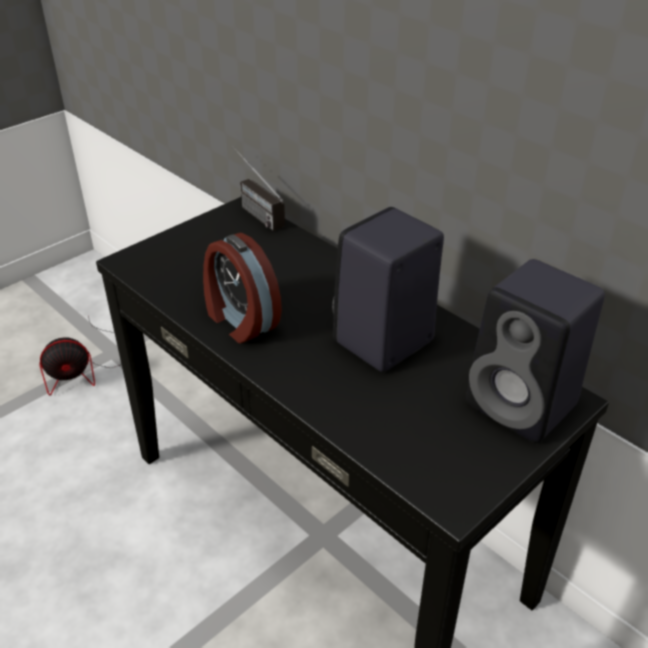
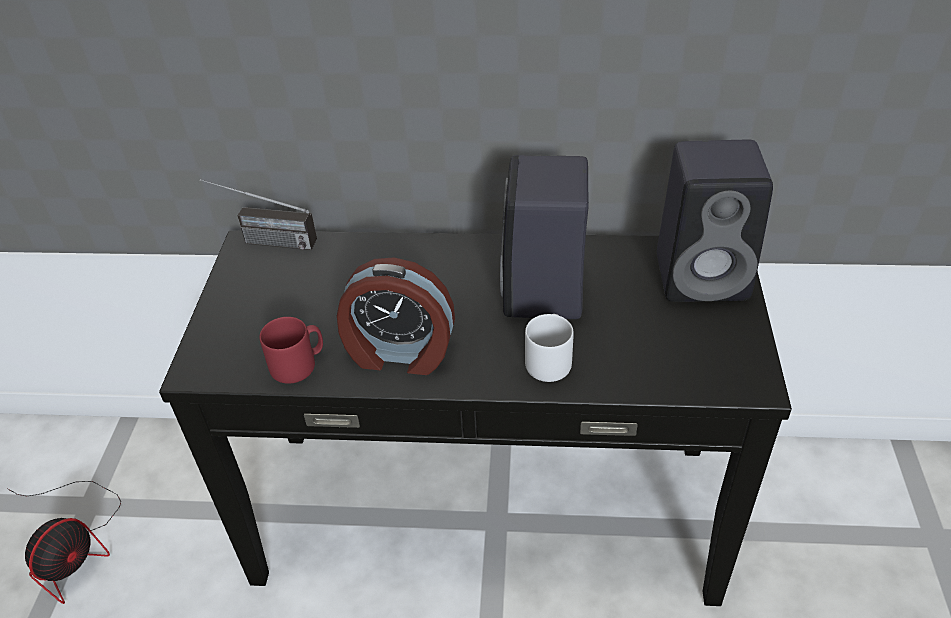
camera: 40 degrees left, 5 degrees up
(178, 291) = (298, 365): none -> red mug
(325, 385) = (549, 361): none -> grey mug

